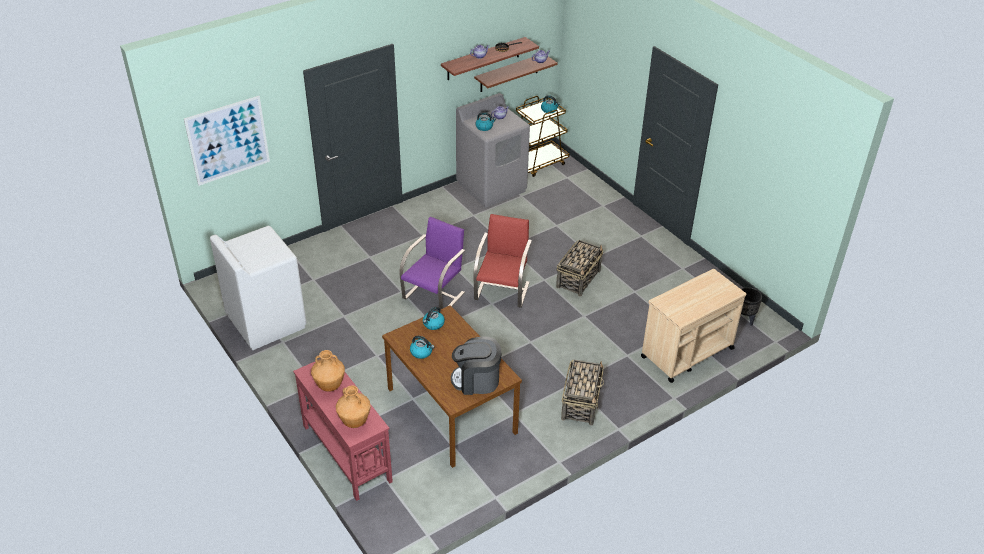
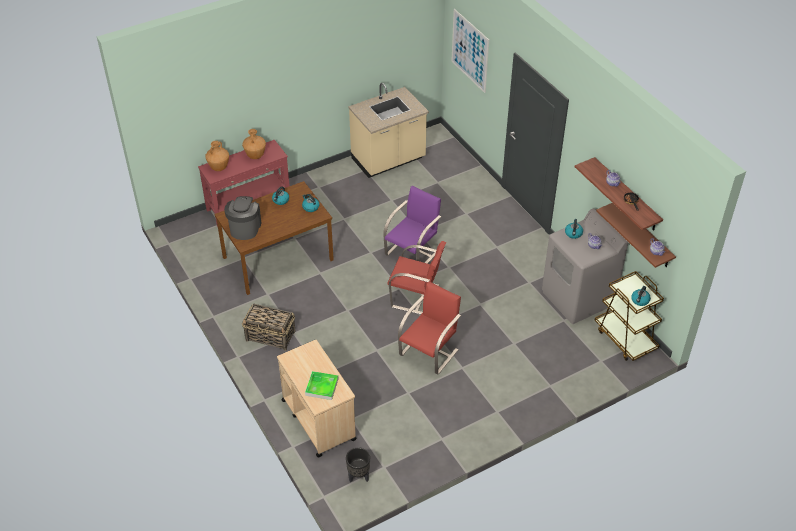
camera: 95 degrees right, 5 degrees up
(266, 322) = (388, 160): white washing machine -> beige counter
(434, 295) = (413, 252): purple chair -> purple chair turned 90 degrees counterclockwise
(578, 278) = (429, 352): basket -> red chair
(710, 291) = (322, 387): none -> tray

